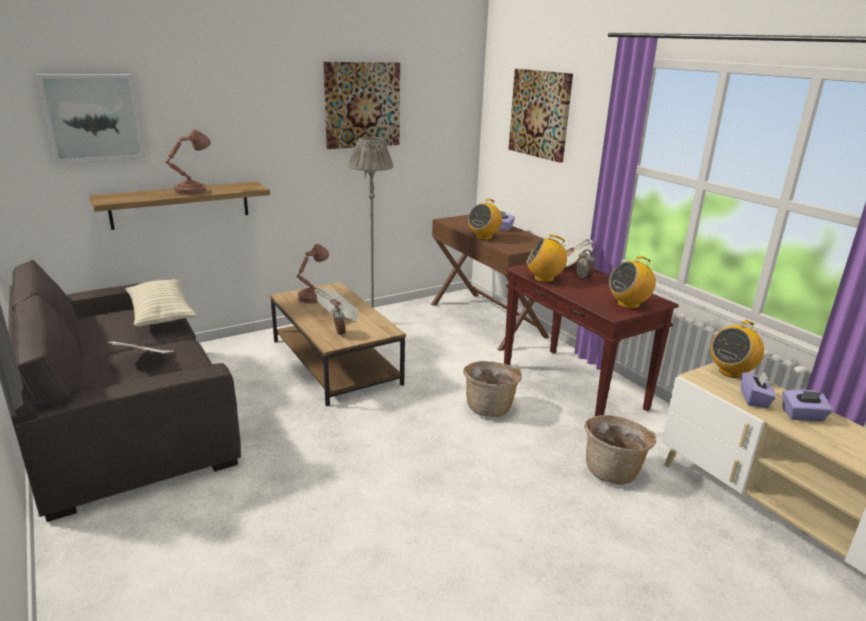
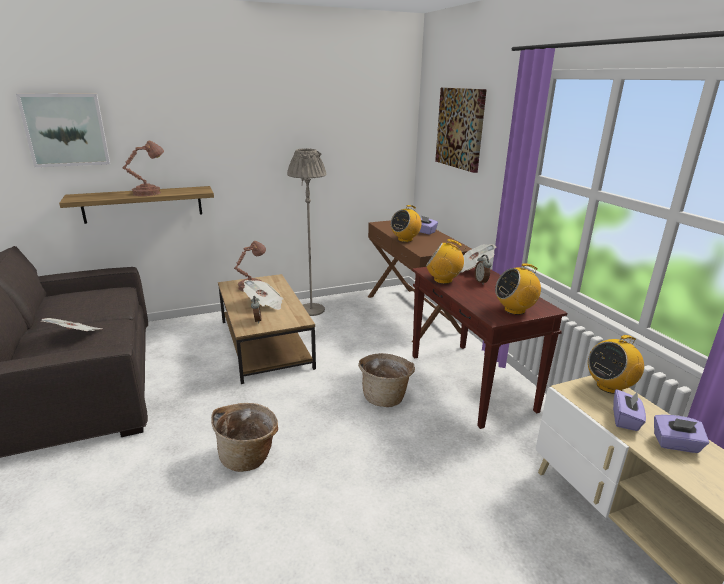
camera: 10 degrees right, 0 degrees up
(161, 315) = (114, 296): pillow -> none
(362, 105) = (303, 121): picture -> none
(613, 470) = (483, 473): basket -> basket (248, 456)

